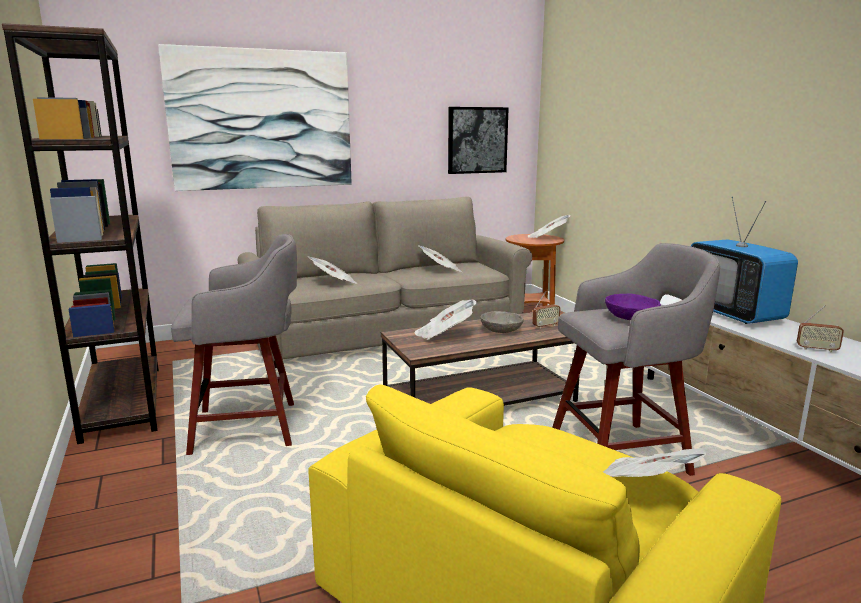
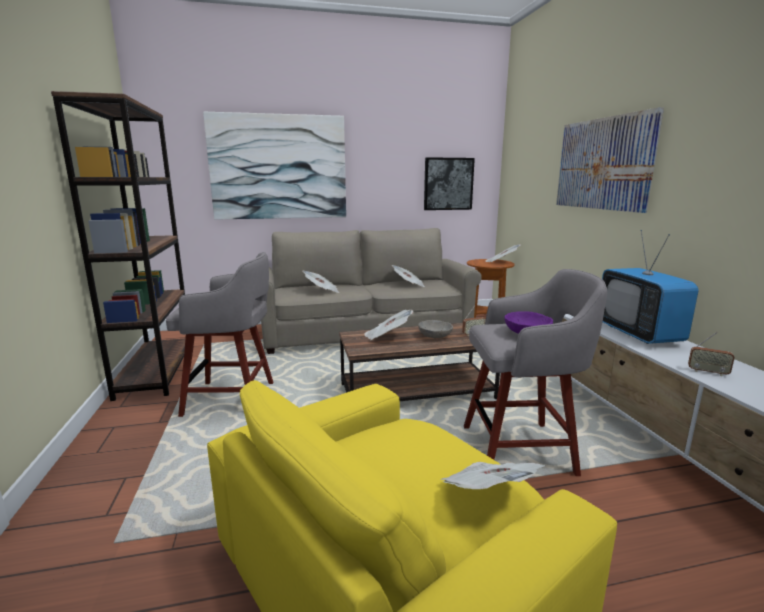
camera: 10 degrees right, 0 degrees up
(676, 119) = (603, 164): none -> picture

